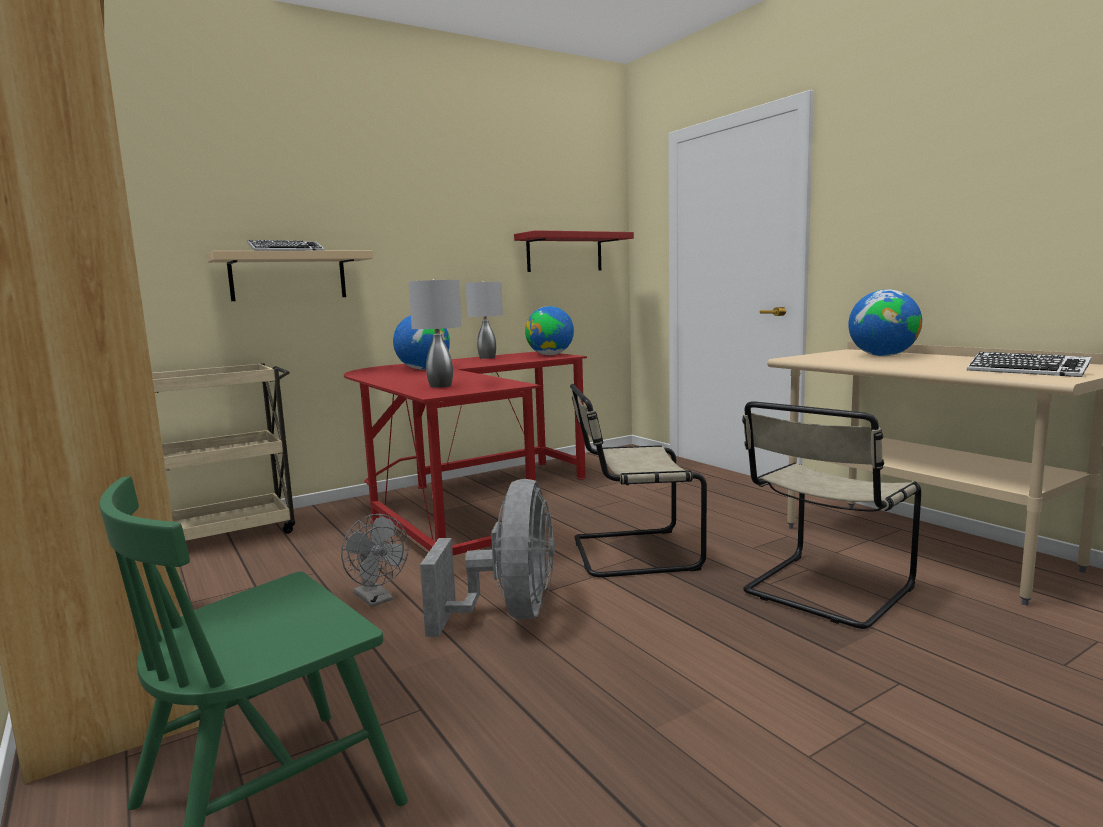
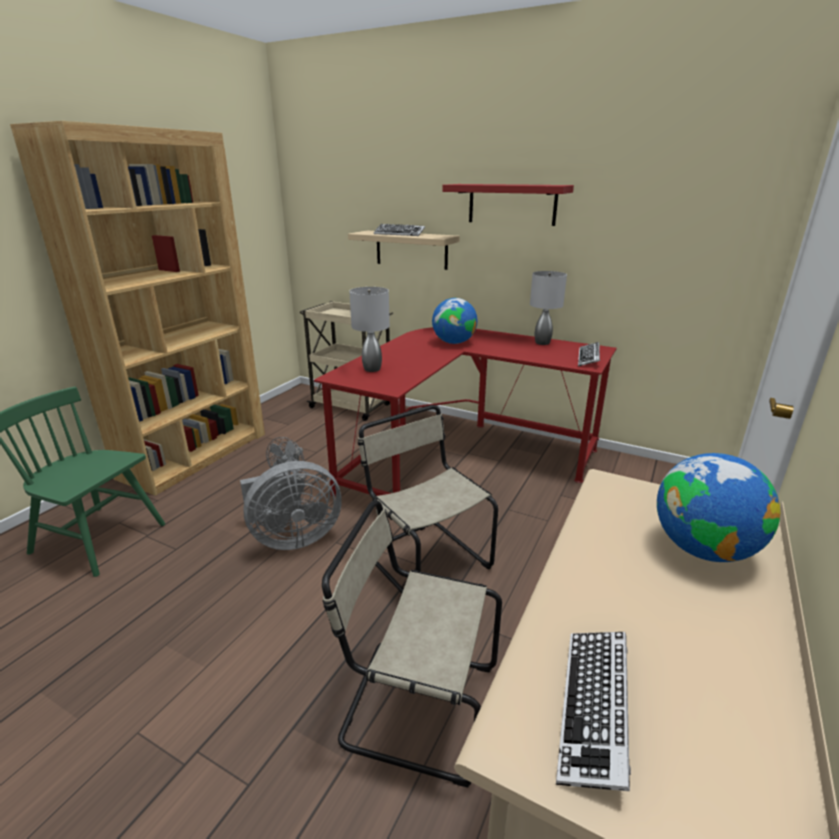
camera: 60 degrees right, 15 degrees up
(550, 355) = (588, 358): globe -> keyboard
(564, 253) = (677, 248): red shelf -> red shelf (512, 204)

